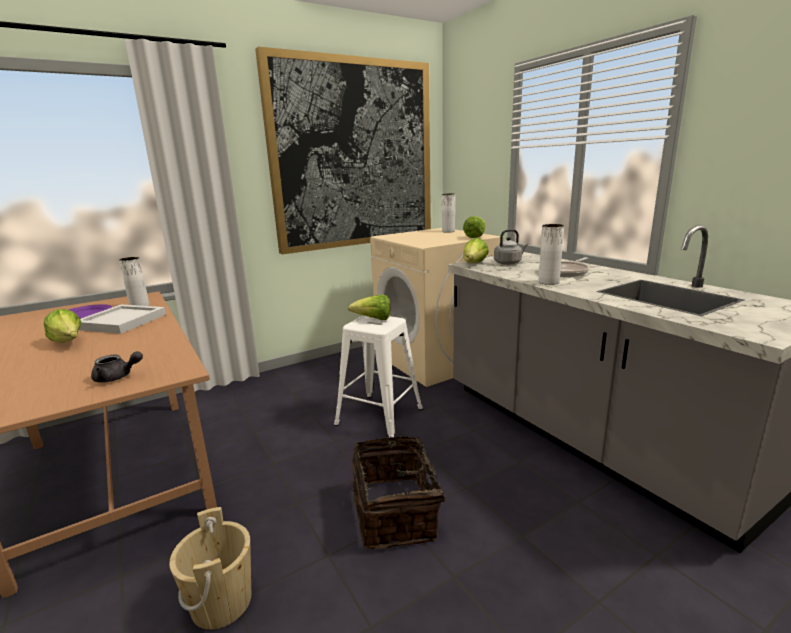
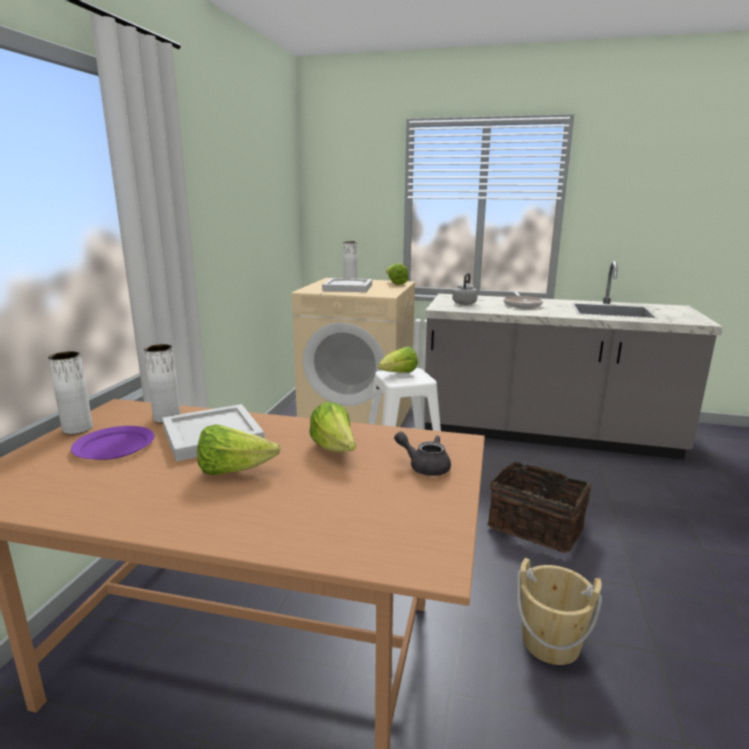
camera: 45 degrees left, 0 degrees up
(117, 377) = (424, 466): grey teapot -> grey teapot turned 105 degrees counterclockwise
(353, 155) = (253, 198): picture -> none
(420, 237) = (347, 288): none -> white tray
(474, 264) = (446, 307): lettuce -> lettuce (335, 449)
(548, 282) = (536, 312): white vase -> white vase (77, 428)

